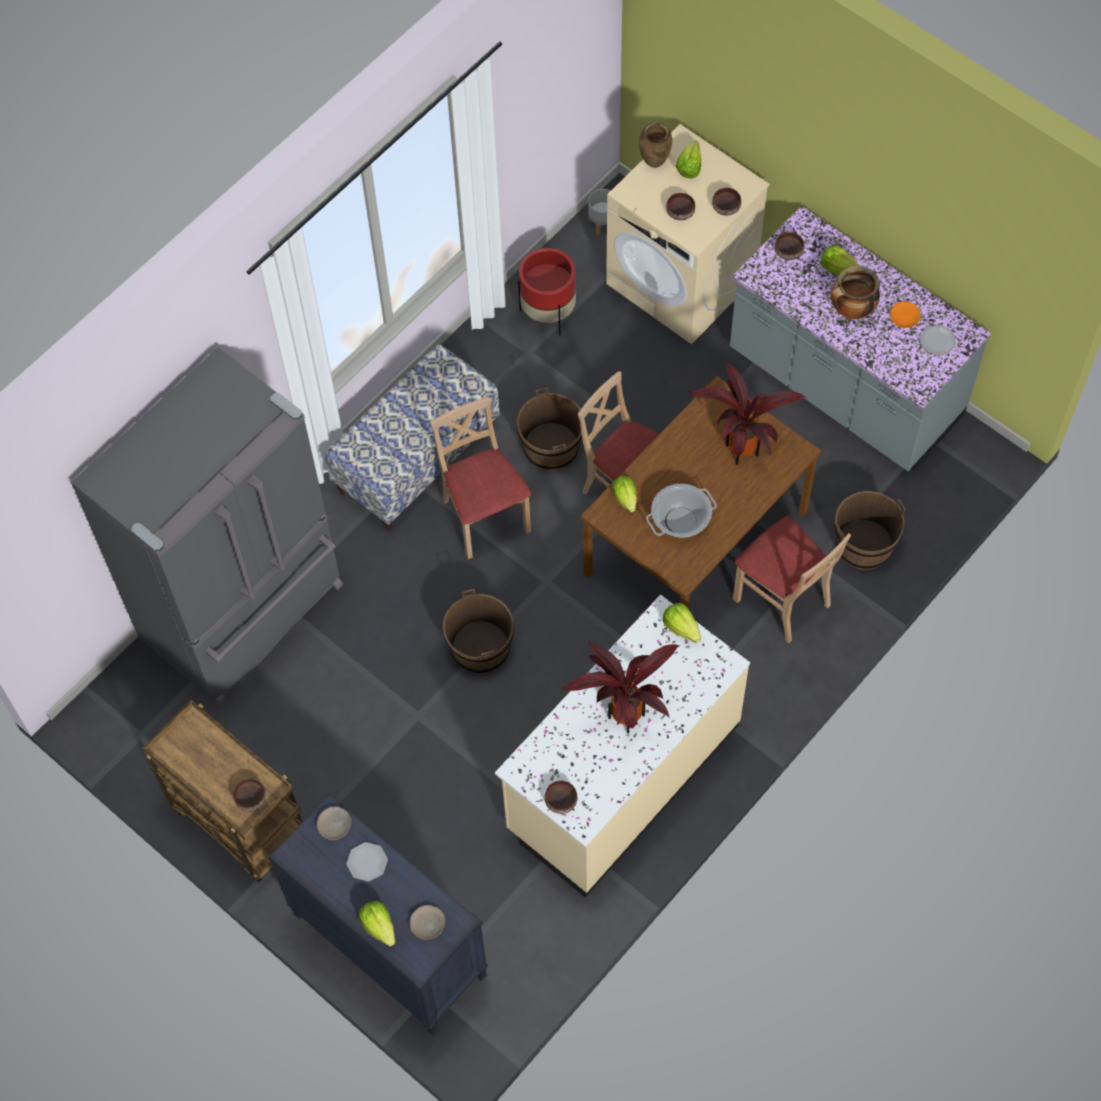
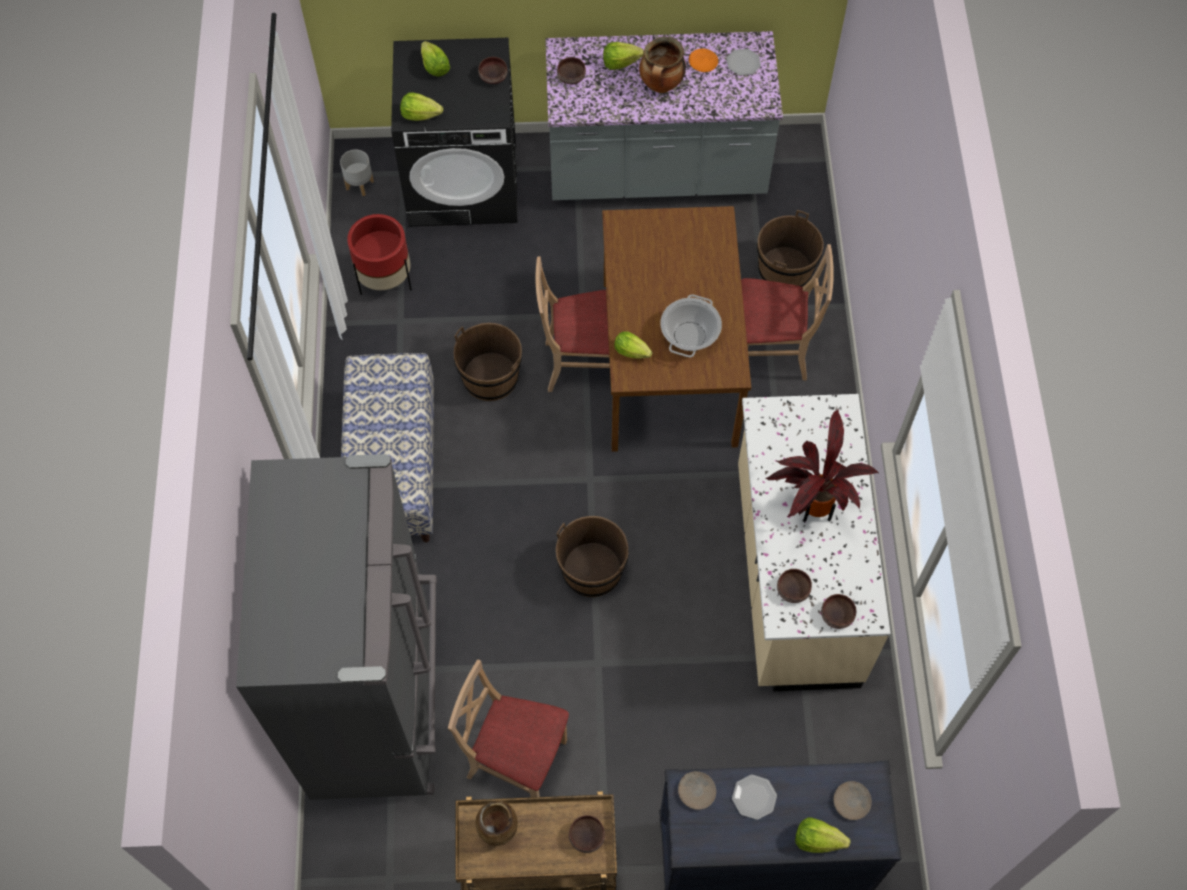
camera: 45 degrees left, 0 degrees up
(484, 517) = (493, 469): beige chair -> beige chair (516, 761)
(654, 163) = (404, 83): brown vase -> brown vase (498, 833)
(680, 211) = (462, 103): brown bowl -> brown bowl (793, 589)
(681, 627) = (784, 409): lettuce -> lettuce (420, 115)
(682, 281) = (464, 183): beige washing machine -> black washing machine
(742, 447) = (676, 247): potted plant -> none

